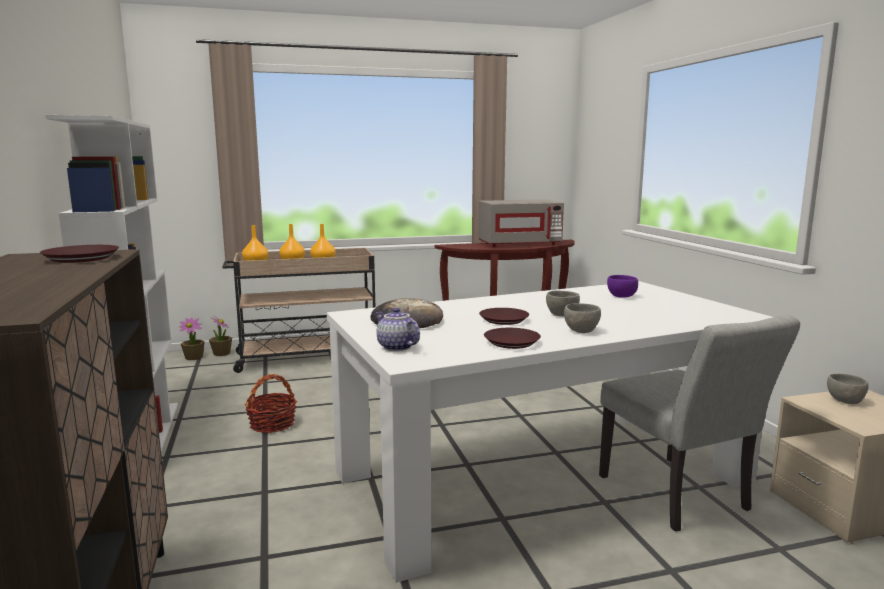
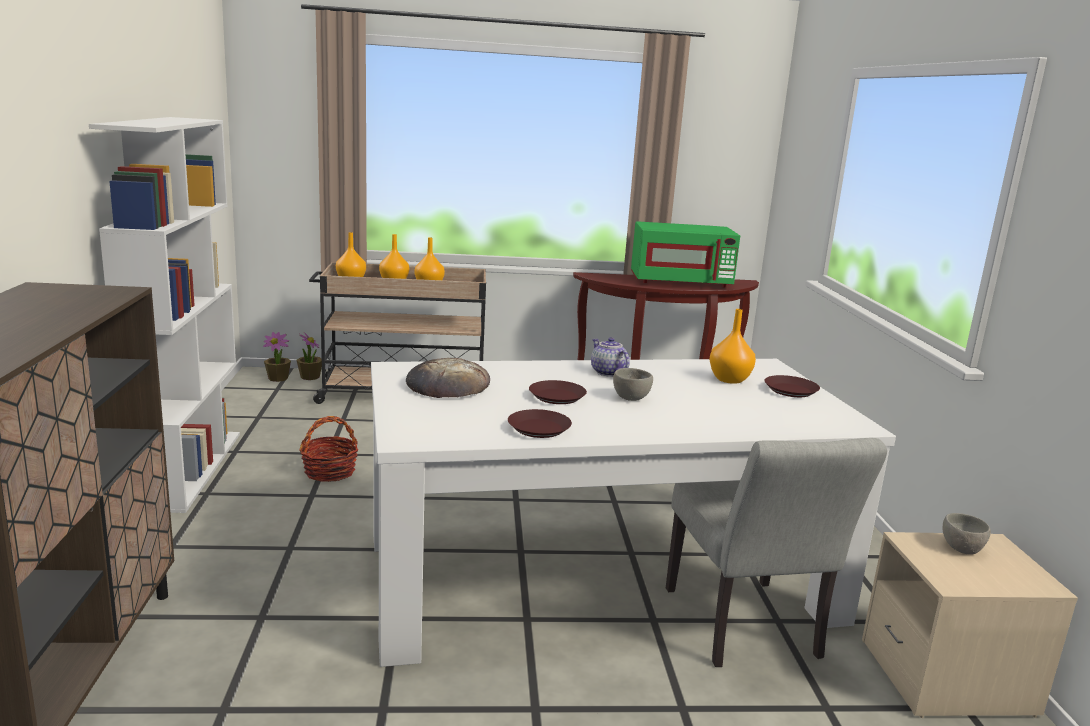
camera: 10 degrees right, 5 degrees up
(81, 258) = (84, 298): brown plate -> brown plate (791, 391)
(396, 347) = (409, 418): teapot -> teapot (607, 372)
(519, 244) = (680, 282): grey microwave -> green microwave
(580, 330) = (631, 423): grey bowl -> none
(622, 296) = (730, 380): purple bowl -> orange vase

